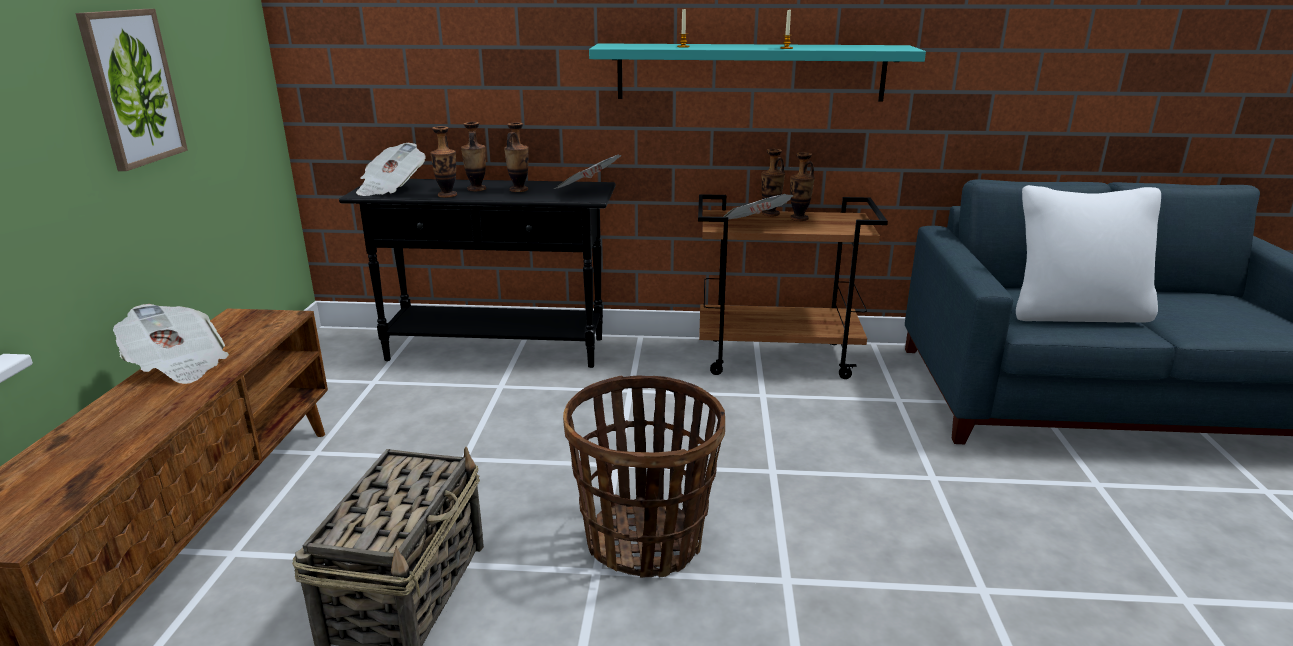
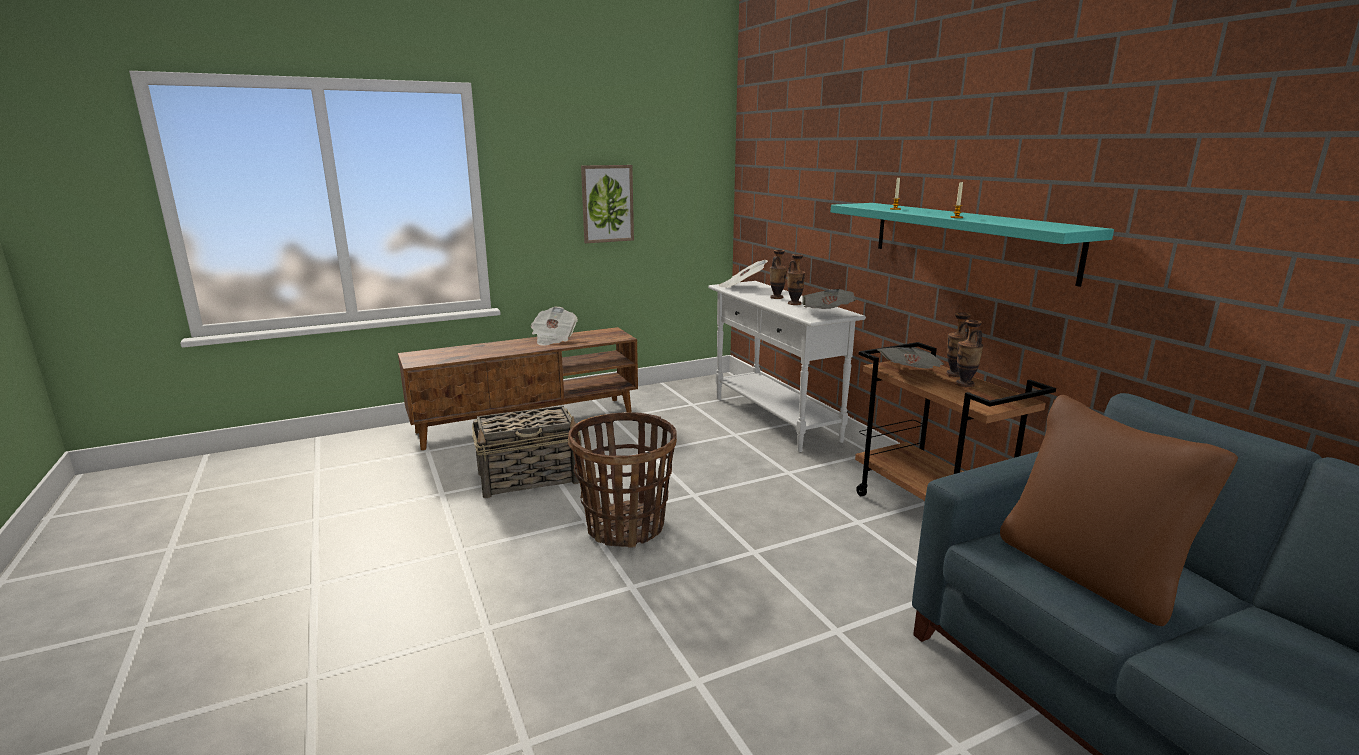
camera: 60 degrees right, 5 degrees down
(447, 195) = (752, 296): vase -> none
(497, 350) = (775, 419): black console table -> white console table
(1075, 314) = (1088, 572): white pillow -> brown pillow

